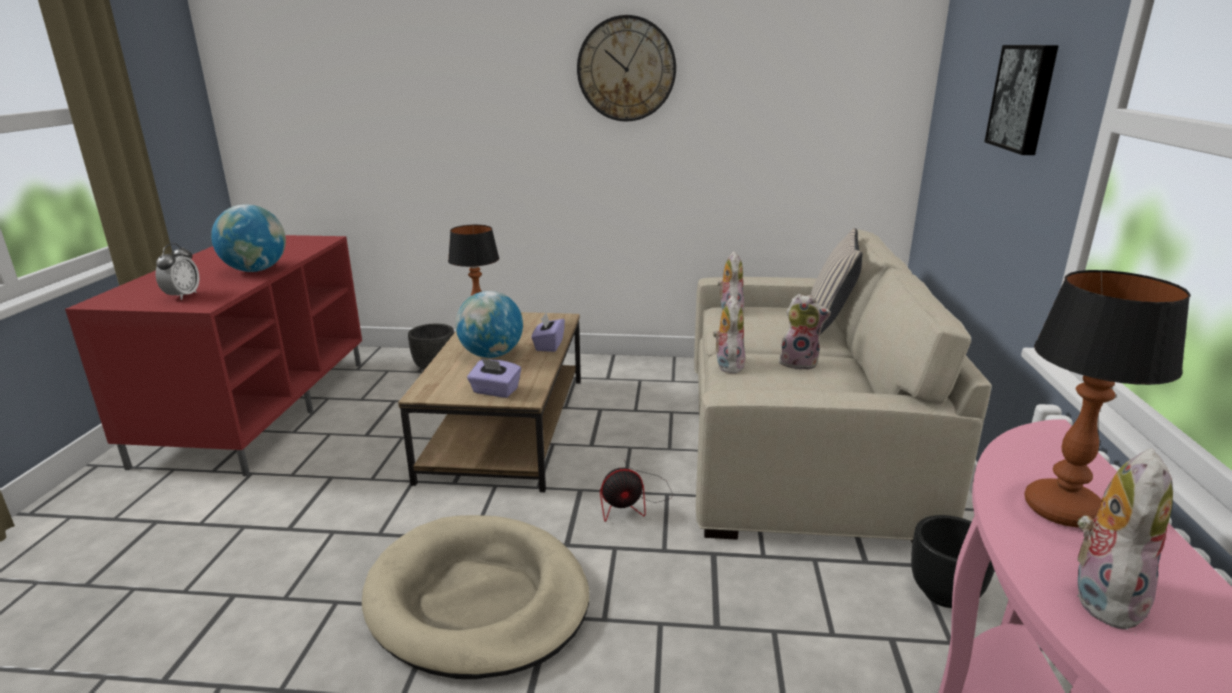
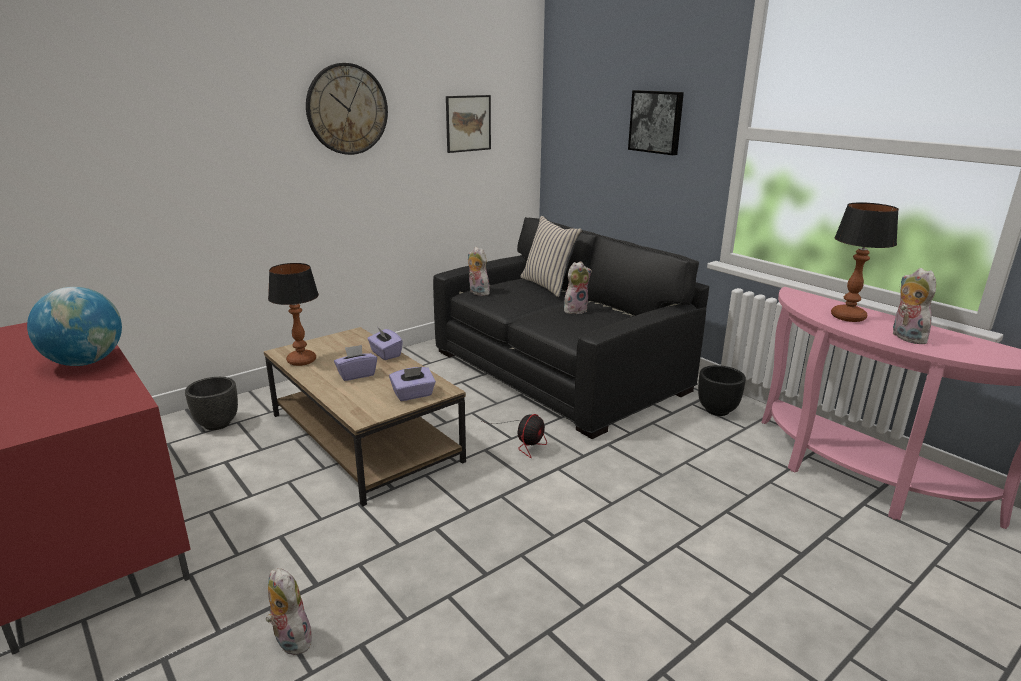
camera: 45 degrees left, 0 degrees up
(183, 296) = (70, 406): alarm clock -> none
(478, 600) = (534, 537): beige dog bed -> none
(491, 355) = (356, 375): globe -> purple tissue box
(727, 365) = (541, 324): plush toy -> plush toy (290, 640)
(798, 93) = (468, 123): none -> picture
(800, 444) = (560, 370): beige sofa -> black sofa

